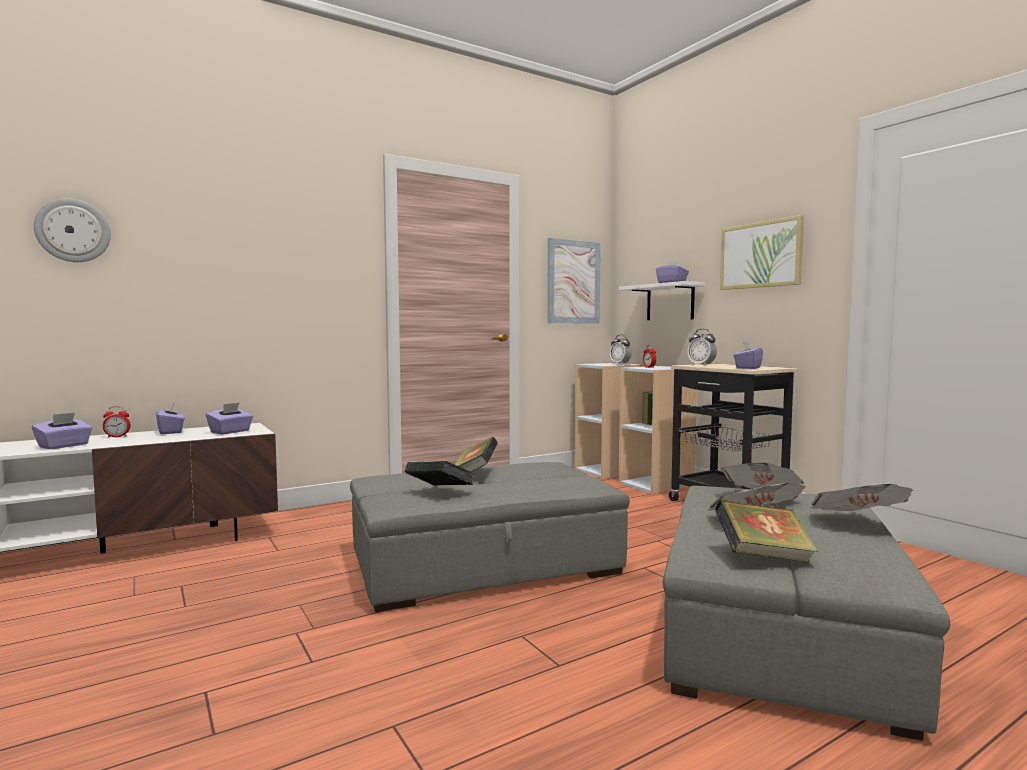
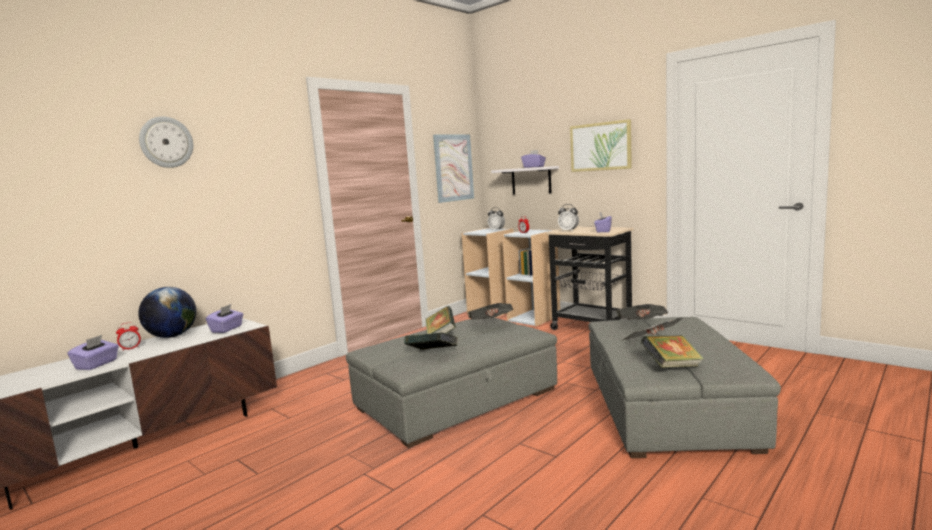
camera: 15 degrees left, 5 degrees up
(73, 231) = (58, 171): wall clock -> wall clock (166, 142)
(171, 431) = (172, 336): purple tissue box -> globe
(857, 523) = (707, 335): newspaper -> newspaper (491, 324)

